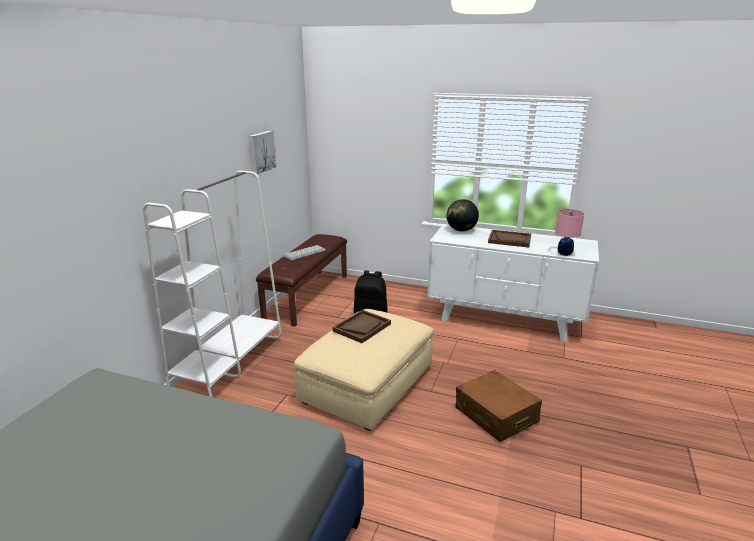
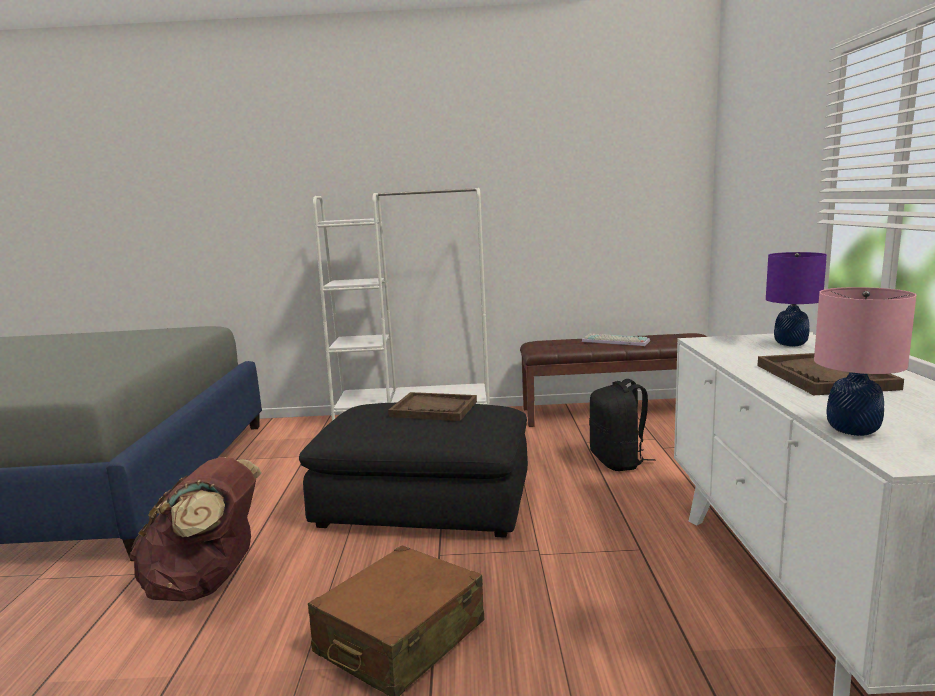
camera: 70 degrees right, 10 degrees down
(261, 152) = (570, 180): picture -> none
(367, 384) = (425, 502): beige ottoman -> black ottoman
(412, 484) = (207, 583): none -> brown backpack
(461, 230) = (789, 344): globe -> purple table lamp

